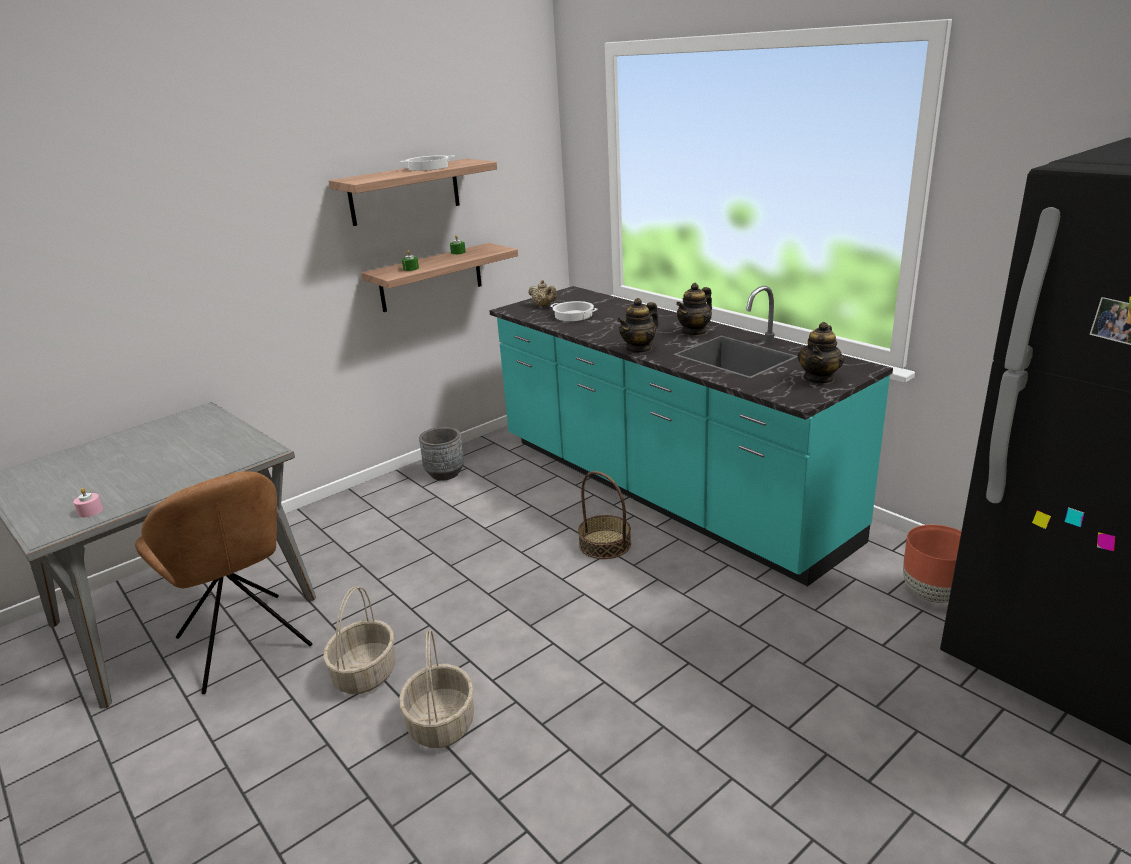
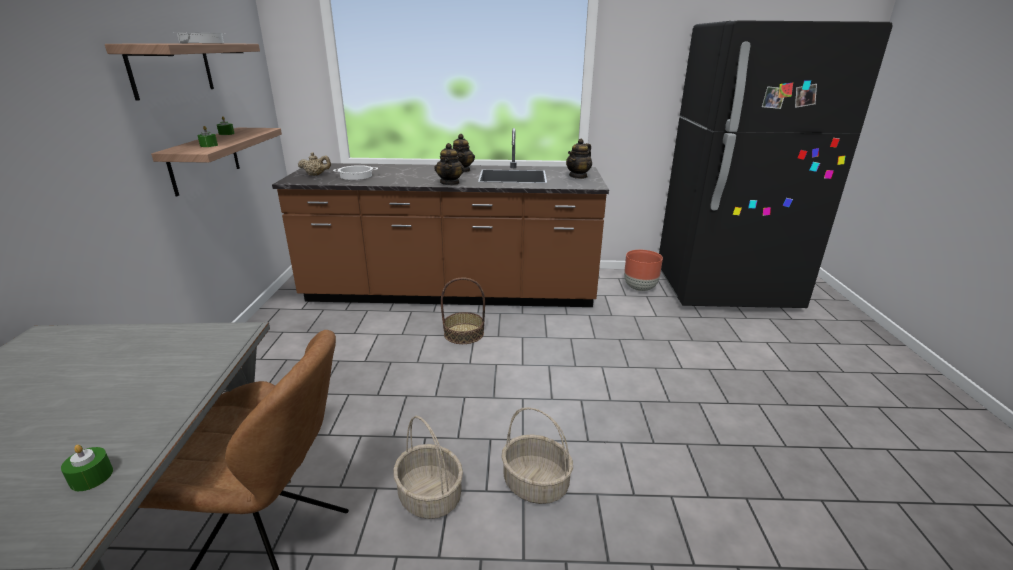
camera: 50 degrees left, 0 degrees up
(90, 511) = (91, 477): pink candle -> green candle
(445, 473) = (268, 342): grey planter -> none
(664, 490) = (451, 292): turquoise counter -> brown counter
(819, 379) = (578, 176): teapot -> teapot turned 60 degrees clockwise

